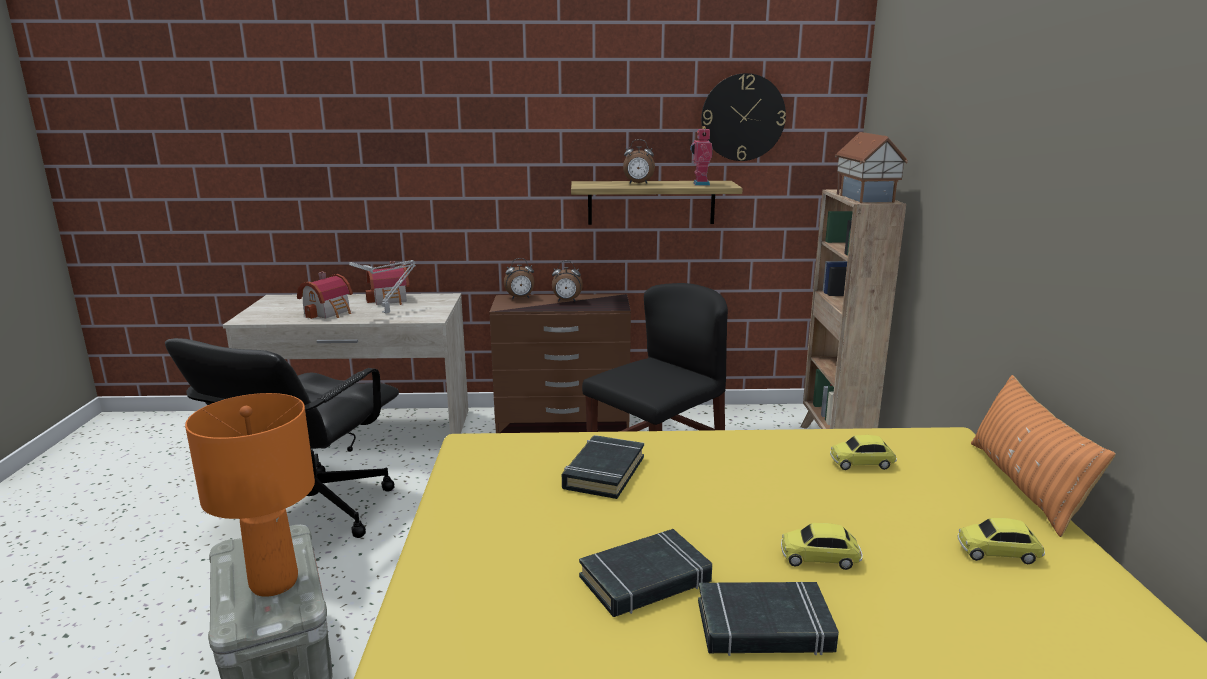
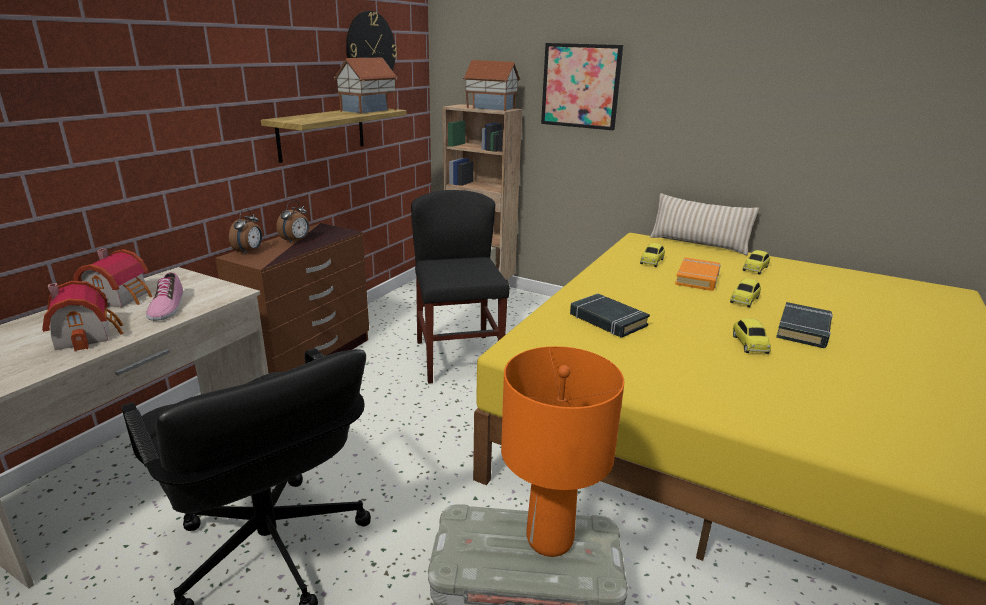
camera: 60 degrees left, 5 degrees up
(388, 312) = (166, 306): grey table lamp -> shoe
(638, 183) = (327, 115): alarm clock -> none
(646, 580) = (749, 344): black book -> toy car
(700, 184) = (369, 110): toy robot -> toy house
(850, 507) = (697, 278): none -> orange book
(960, 178) = (581, 86): none -> picture
(1024, 485) = (698, 244): orange pillow -> beige pillow

